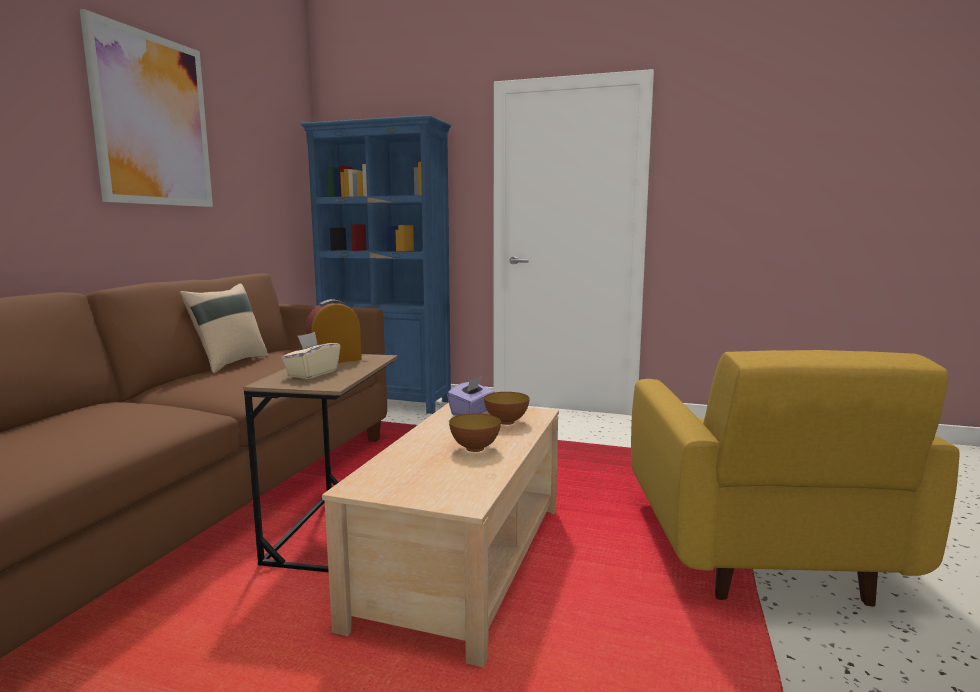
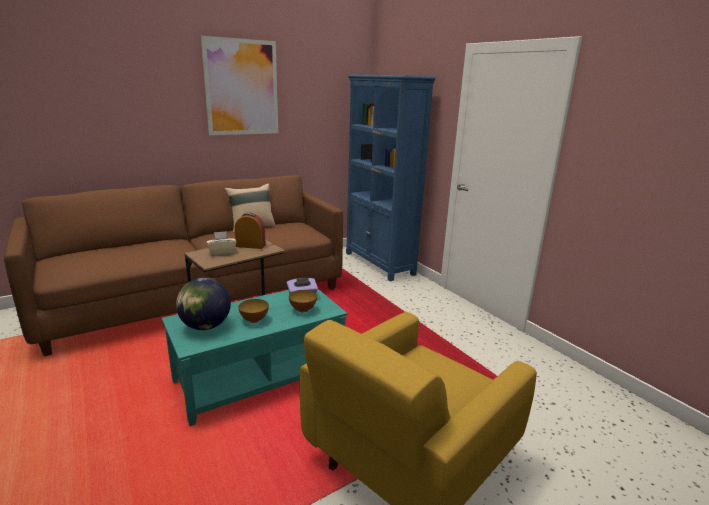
camera: 40 degrees right, 10 degrees up
(426, 476) = (206, 326): none -> globe
(461, 562) = (259, 376): beige coffee table -> turquoise coffee table

